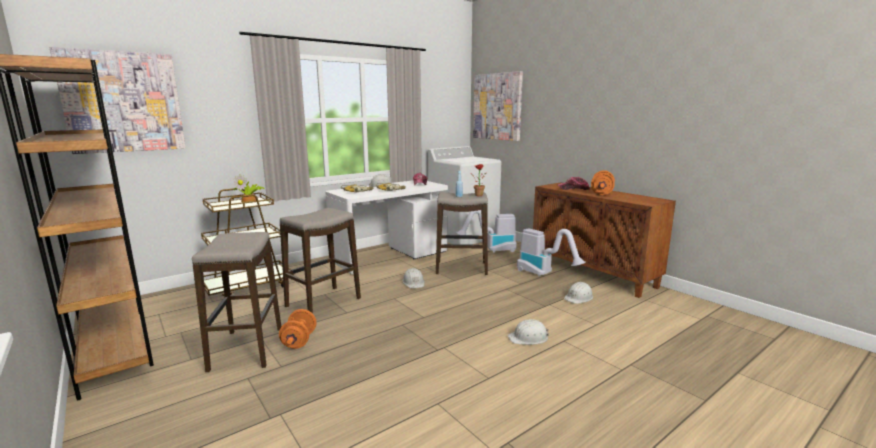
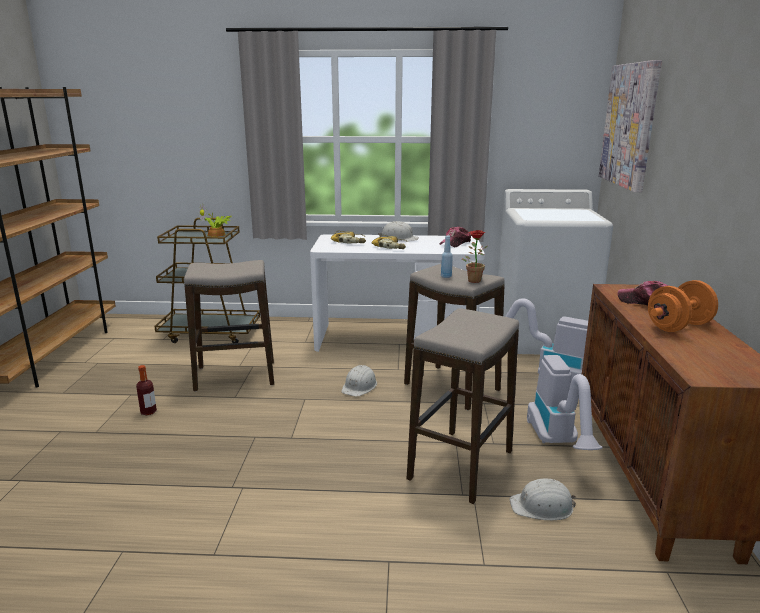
camera: 40 degrees right, 5 degrees up
(123, 102) = (119, 115): picture -> none
(246, 349) = (105, 401): stool -> stool (460, 465)
(299, 341) = (148, 412): orange dumbbell -> bottle
(528, 338) = (352, 530): white hard hat -> none

